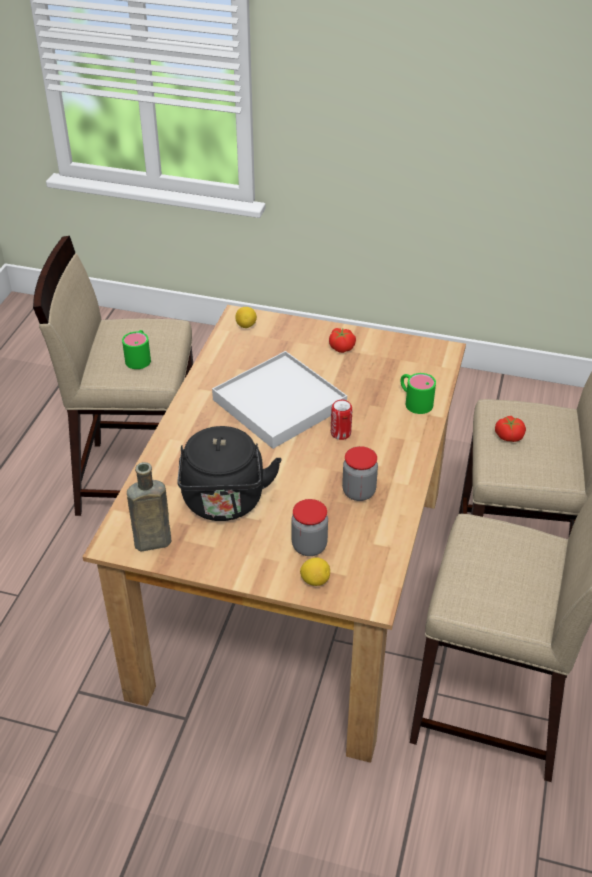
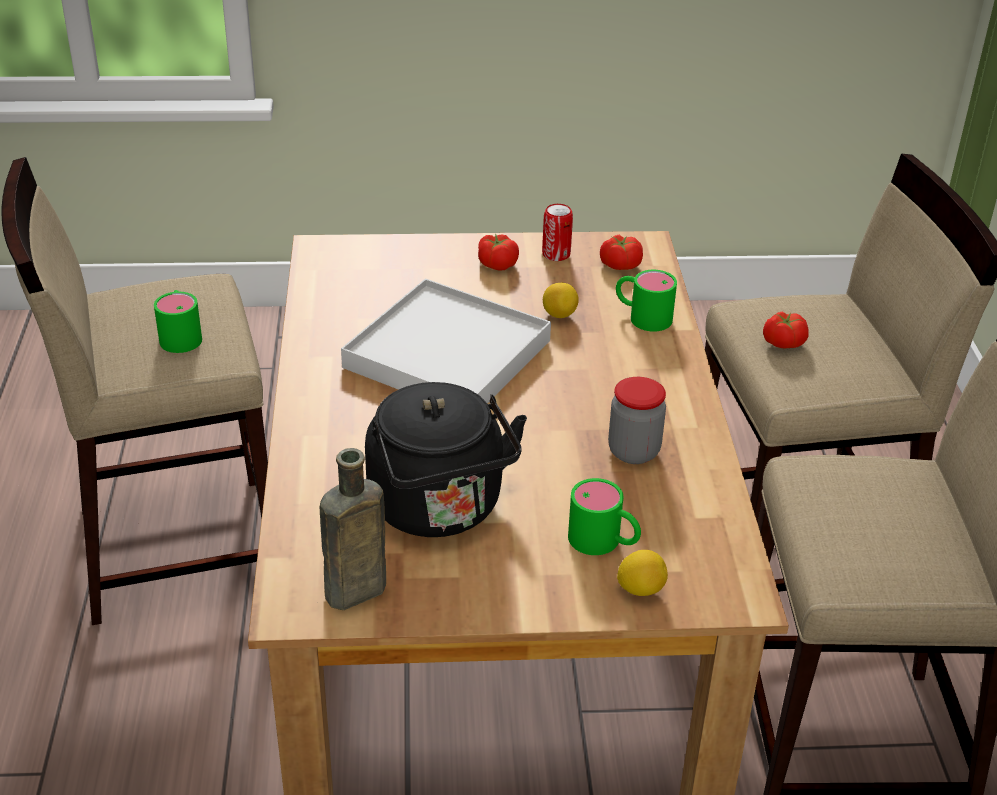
camera: 20 degrees left, 5 degrees down
(246, 326) = (339, 258): lemon -> lemon (559, 315)
(309, 546) = (604, 542): jar -> green mug
(340, 433) = (561, 378): can -> can (556, 254)
(420, 362) = (620, 264): none -> tomato

